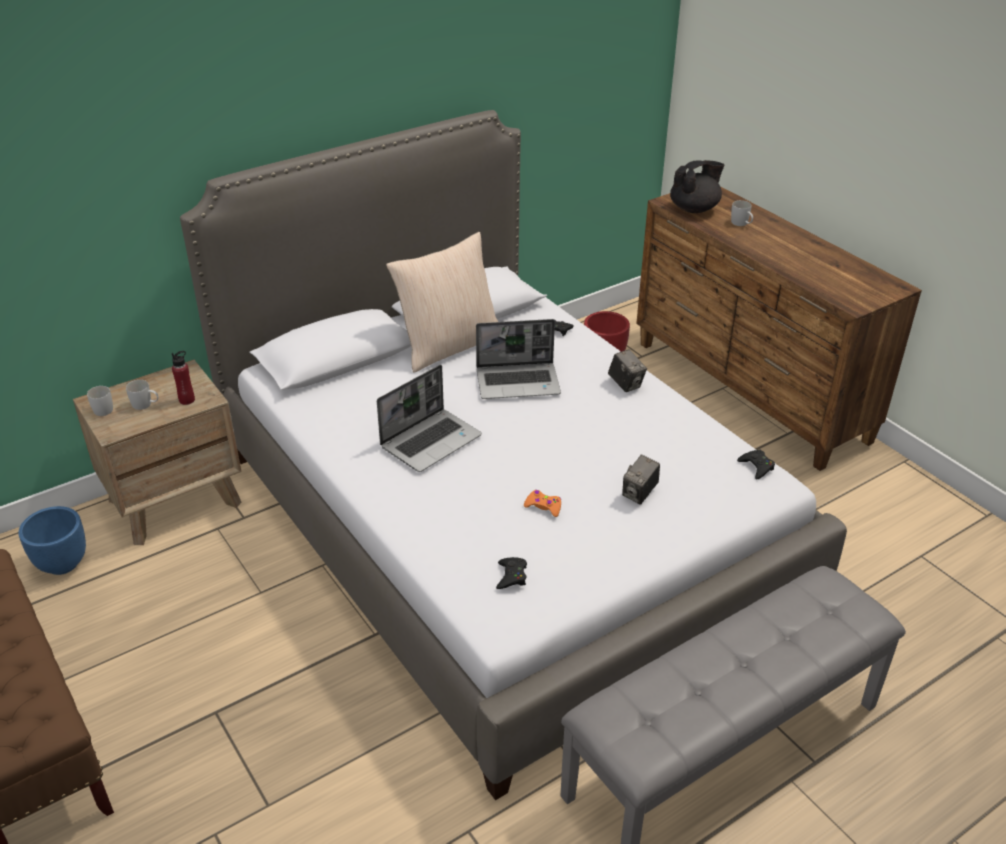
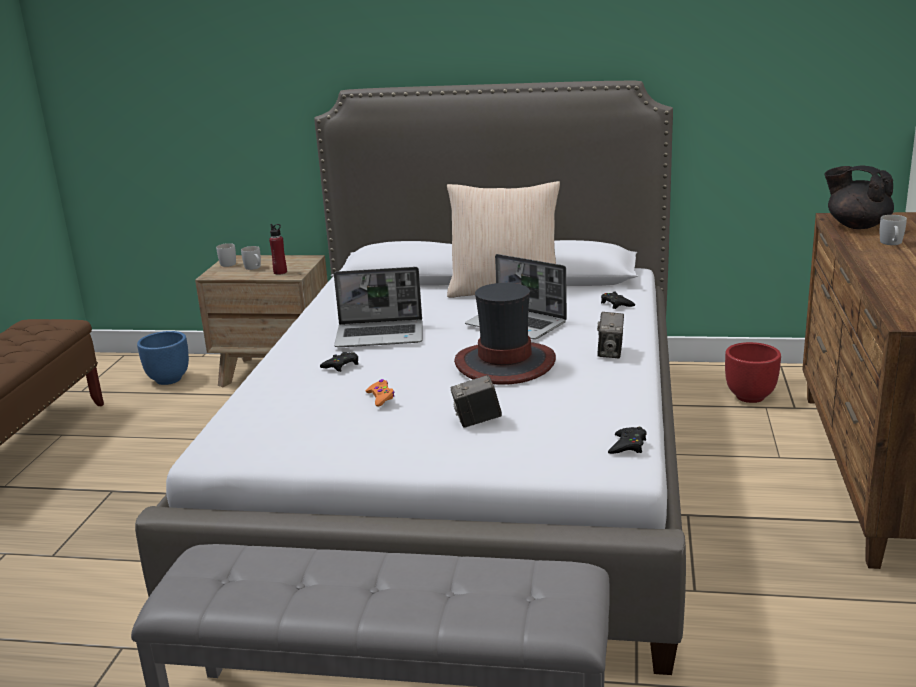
camera: 45 degrees right, 15 degrees down
(511, 576) = (274, 425): black game controller -> black game controller (341, 365)
(574, 428) = (505, 363): none -> hat
(694, 209) = (856, 225): black teapot -> black teapot turned 150 degrees counterclockwise

